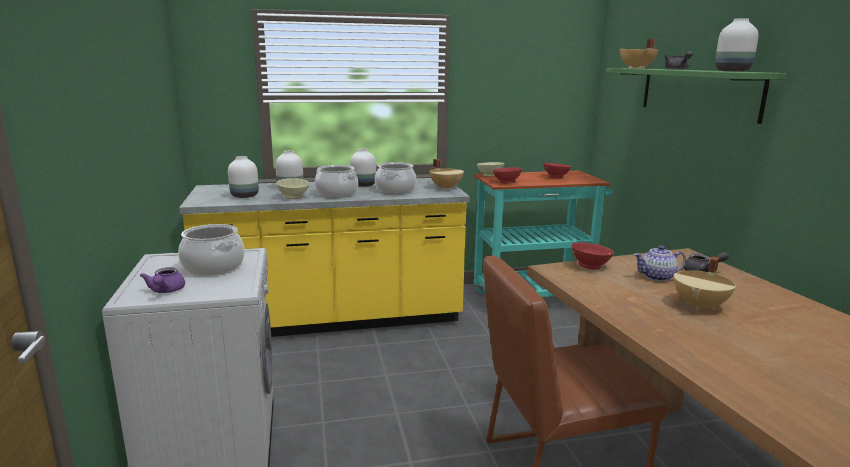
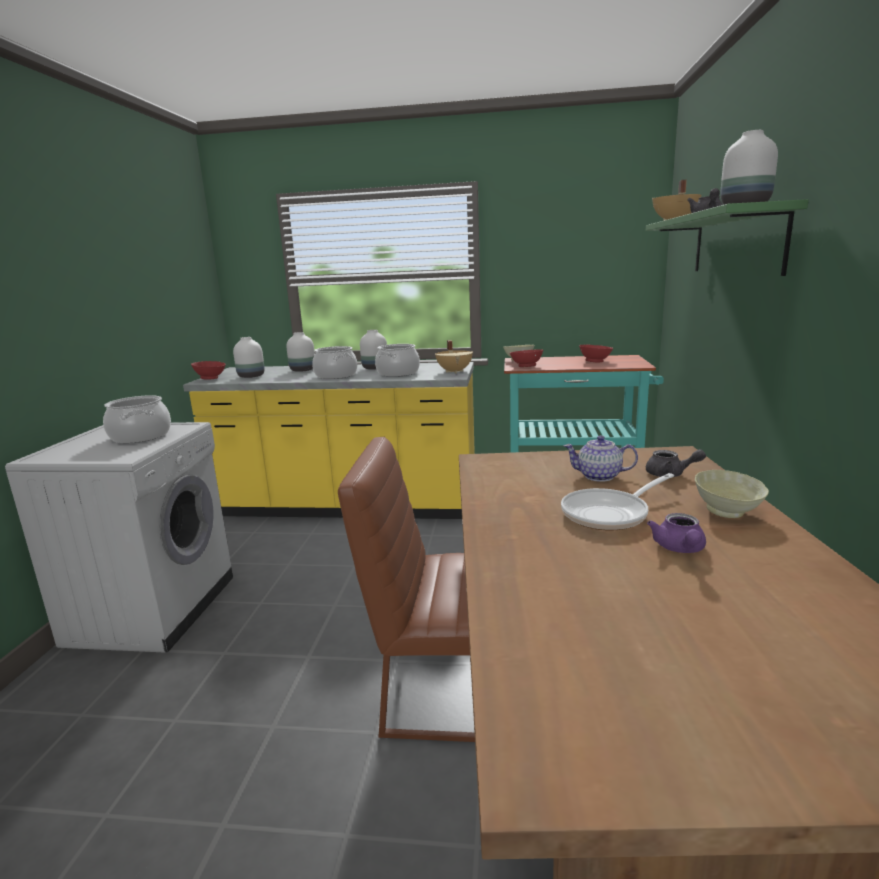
camera: 20 degrees right, 0 degrees up
(165, 291) = (72, 454): purple teapot -> purple teapot (679, 549)
(293, 197) = (291, 378): beige bowl -> beige bowl (726, 512)
(591, 266) = (531, 459): red bowl -> red bowl (210, 378)
(701, 306) = (610, 514): beige cooking pot -> frying pan

